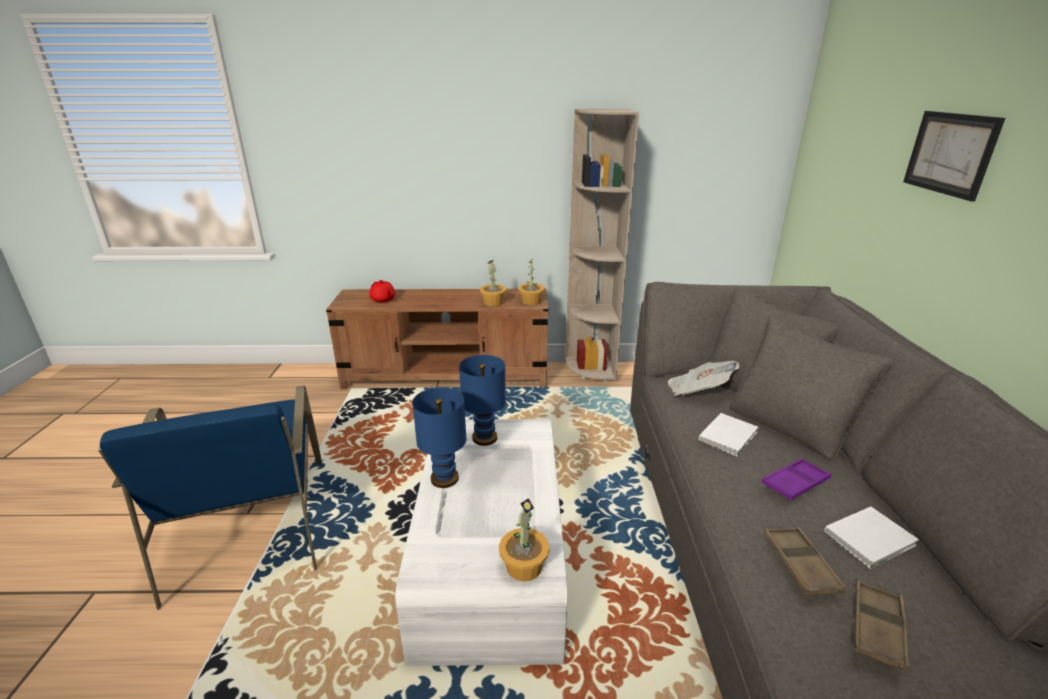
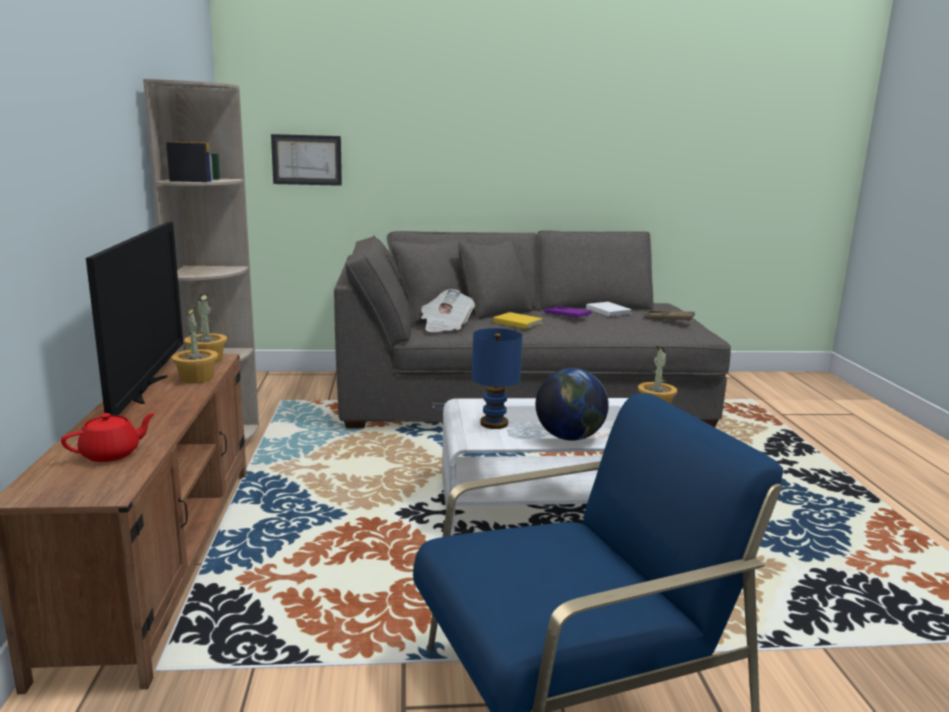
camera: 95 degrees left, 10 degrees down
(445, 479) = (569, 437): blue table lamp -> globe
(474, 294) = (146, 389): none -> television
(729, 436) = (517, 322): white book -> yellow book
(800, 564) = (636, 324): brown tray -> none
(950, 153) = (435, 118): picture -> picture (307, 160)

